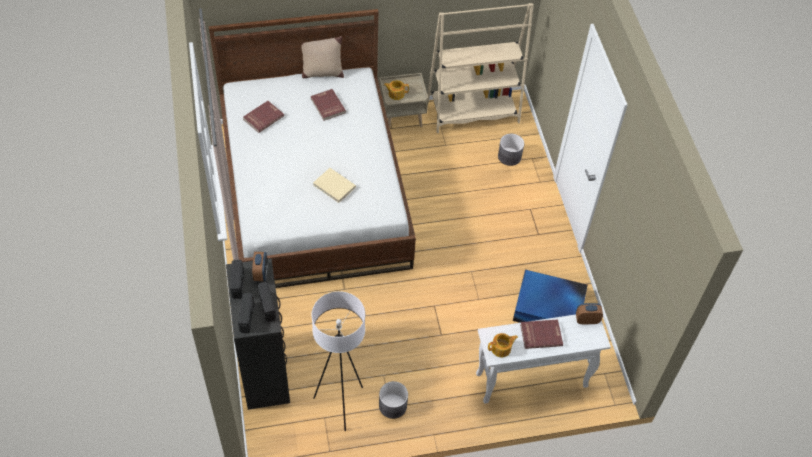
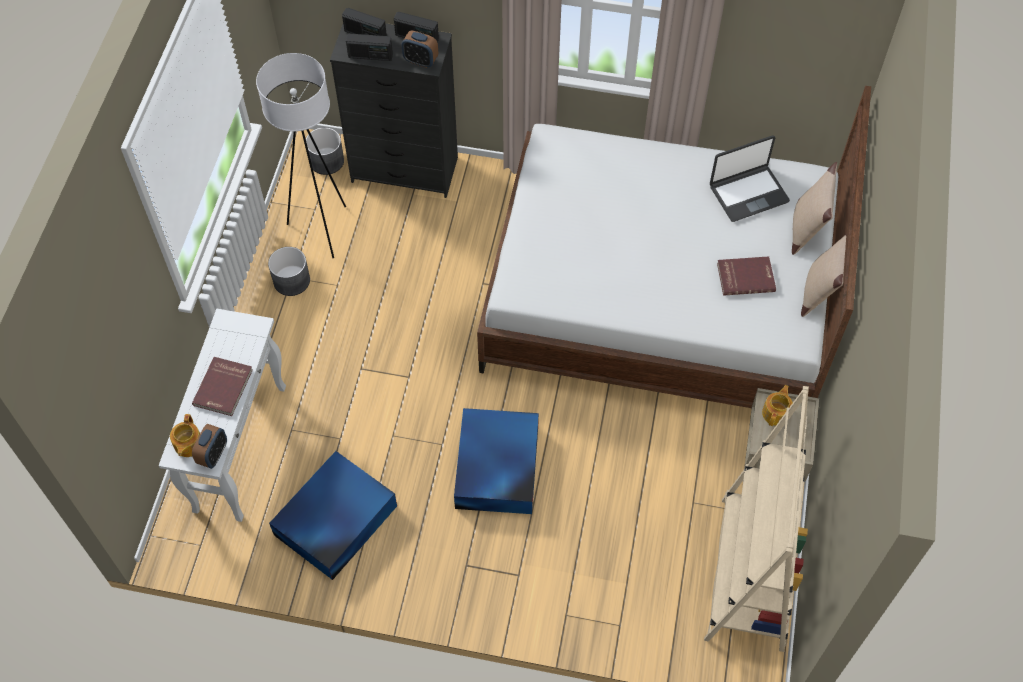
camera: 115 degrees right, 5 degrees up
(263, 117) = (748, 193): red book -> laptop
(278, 86) = (806, 228): none -> beige pillow
(334, 186) = (586, 239): beige book -> none
(472, 239) = (496, 468): none -> blue storage box
(501, 349) = (230, 333): teapot -> teapot (188, 445)
(509, 156) = (636, 591): grey planter -> grey planter (327, 161)

